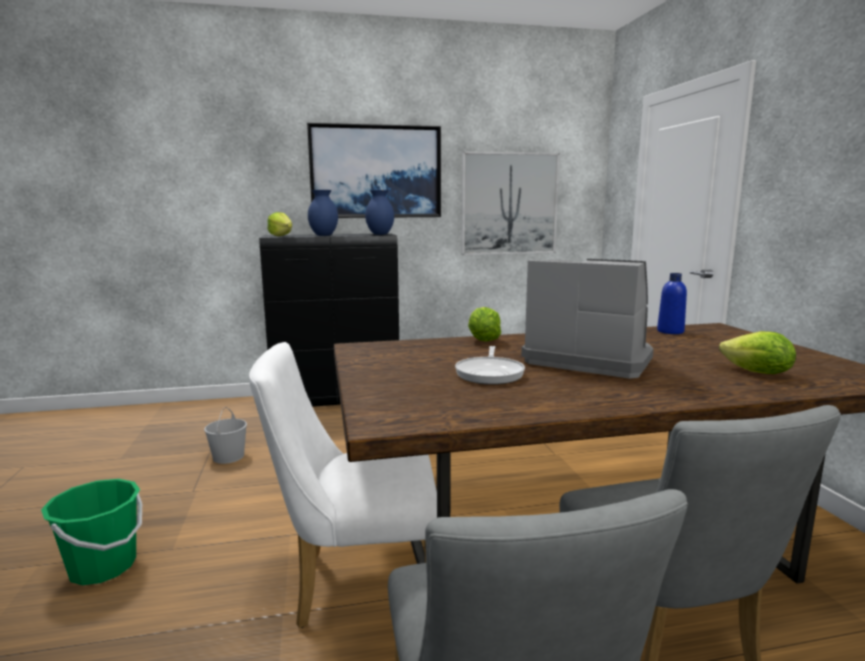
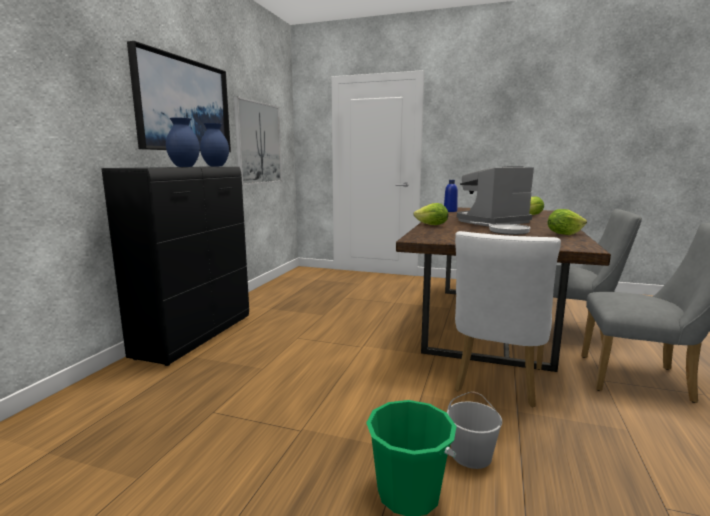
camera: 60 degrees left, 0 degrees up
(228, 457) = (246, 403): white bucket -> white bucket (472, 455)
(281, 236) = (148, 167): lettuce -> lettuce (564, 234)

